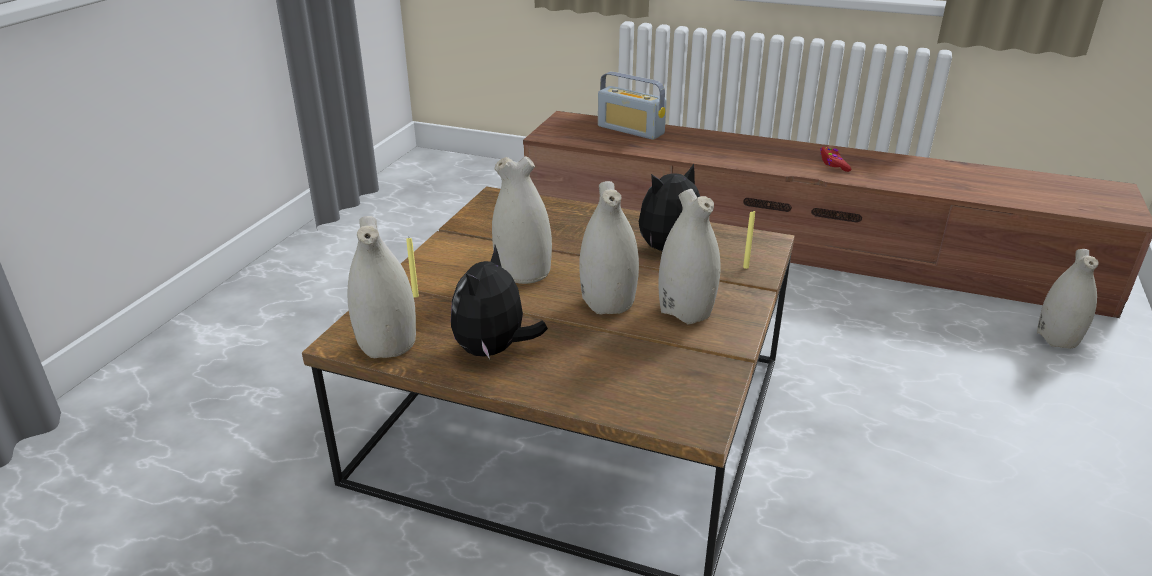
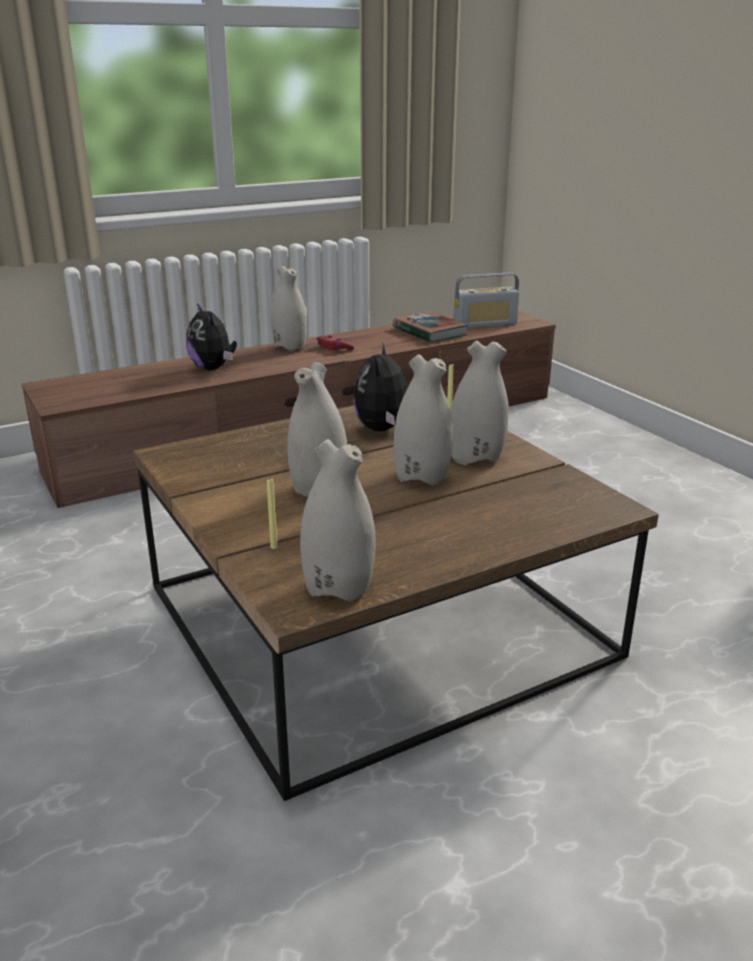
camera: 50 degrees left, 5 degrees down
(494, 351) = (421, 544): plush toy -> plush toy (213, 368)
(630, 130) = (131, 376): radio -> radio (485, 324)
(968, 181) = (429, 332): none -> book
(1057, 339) = (541, 422): white vase -> white vase (290, 347)

